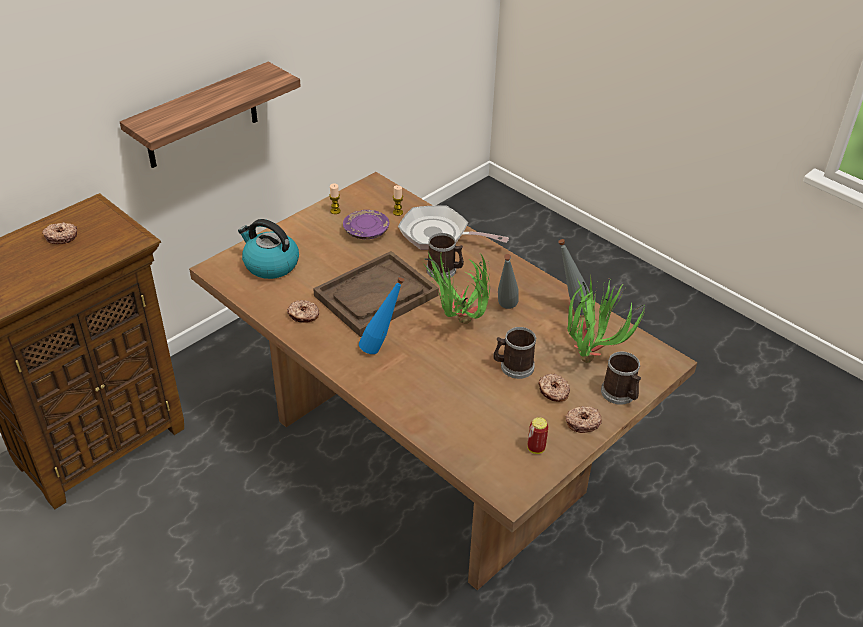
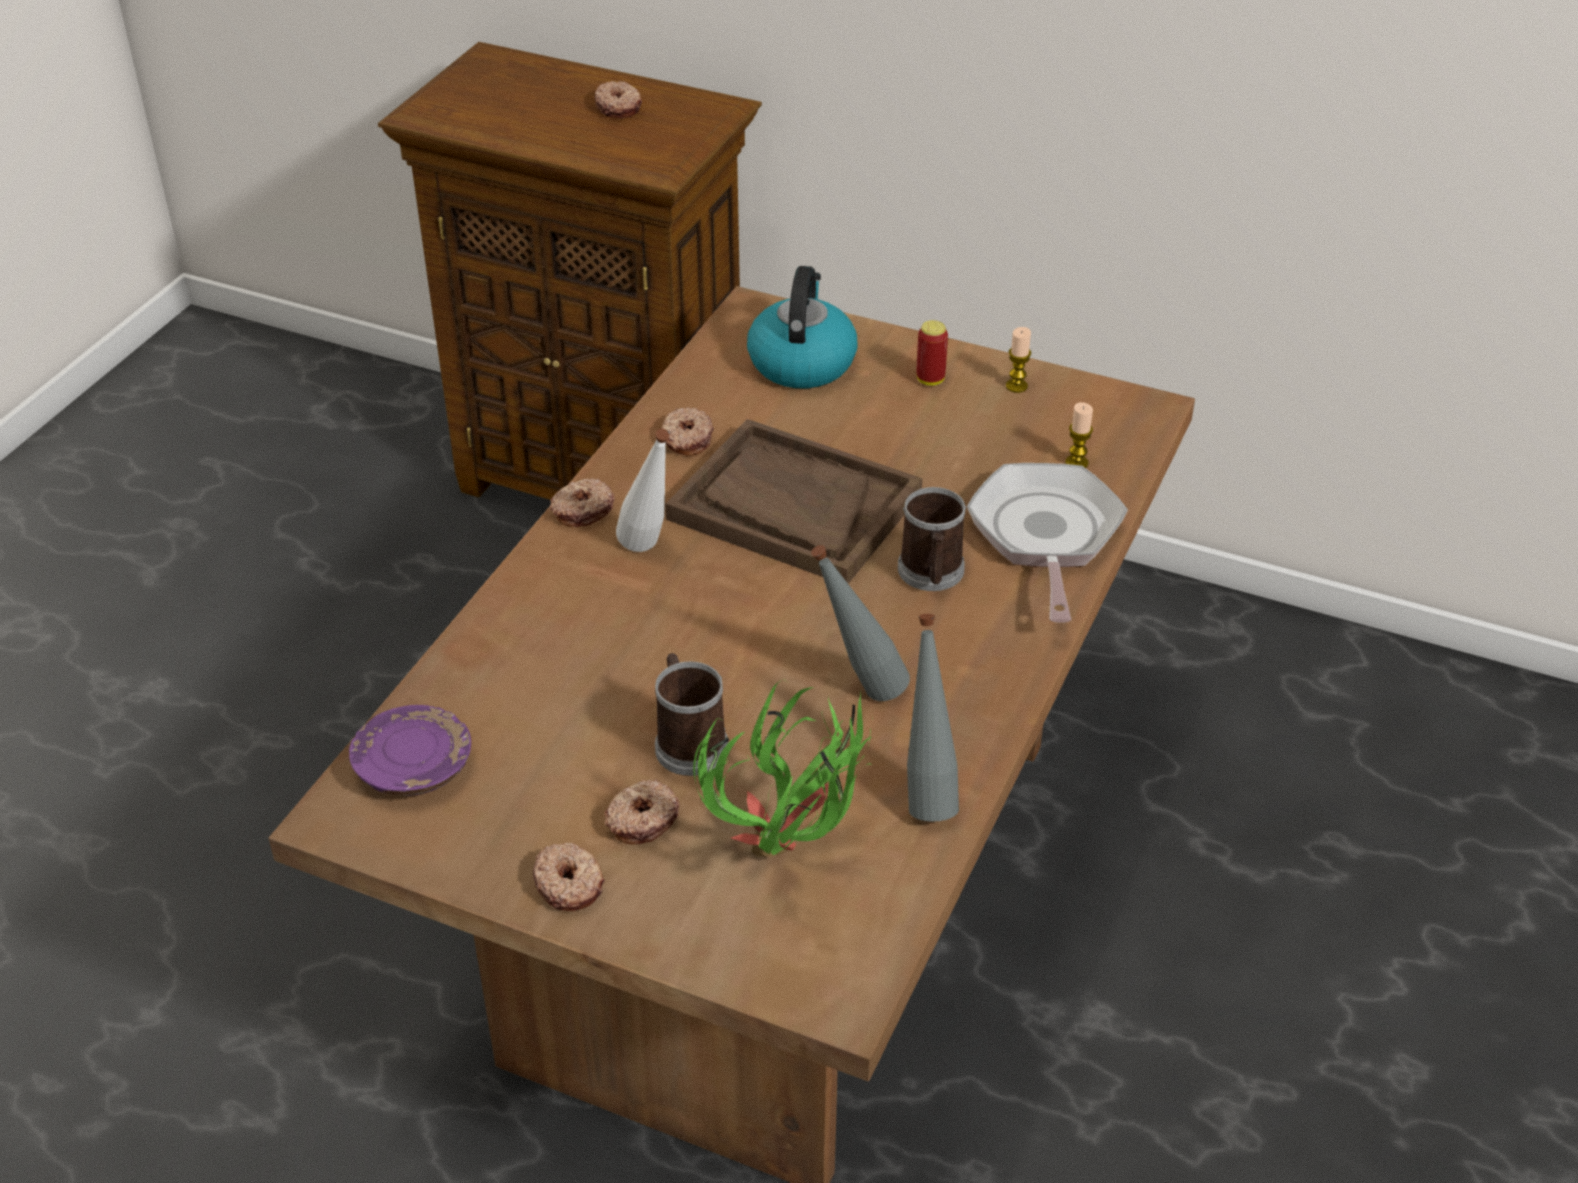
camera: 70 degrees right, 0 degrees up
(201, 117) = (1001, 94): shelf -> none
(335, 362) = (582, 510): none -> donut
(366, 231) = (981, 440): purple plate -> purple plate (413, 766)
(381, 348) = (650, 553): blue bottle -> white bottle
(458, 325) = (770, 635): potted plant -> none
(536, 448) = (466, 827): can -> can (930, 380)
(620, 394) = (684, 932): mug -> none

